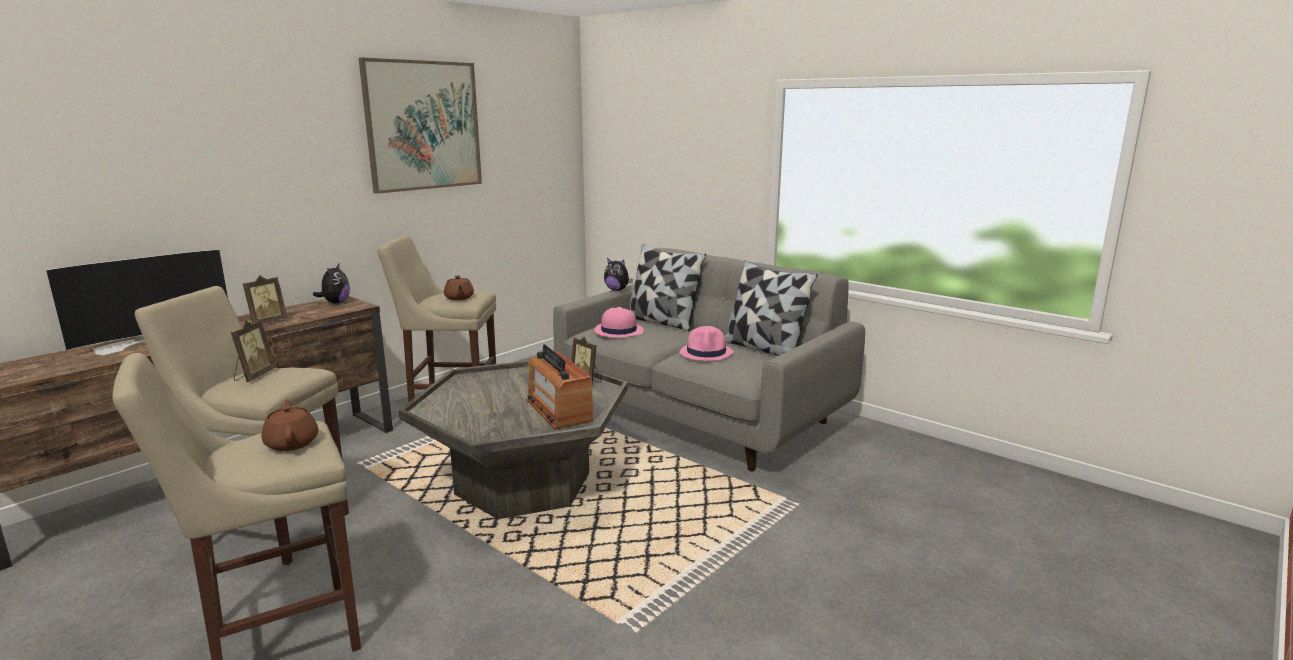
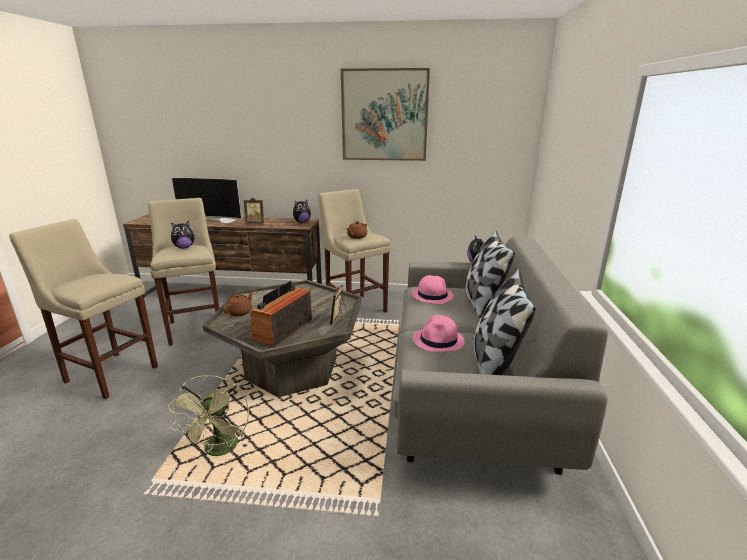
camera: 55 degrees right, 5 degrees up
(254, 376) = (184, 247): picture frame -> plush toy
(292, 443) = (98, 282): brown teapot -> brown teapot (240, 312)
(620, 566) = (220, 451): none -> green fan

